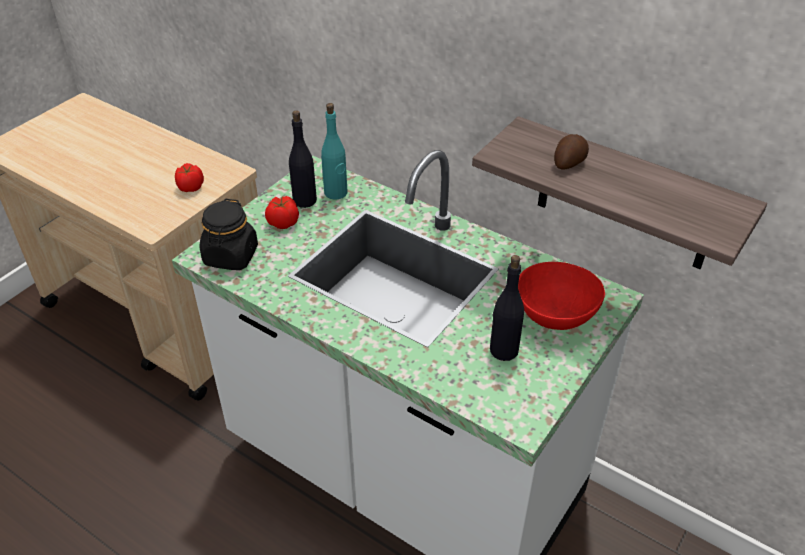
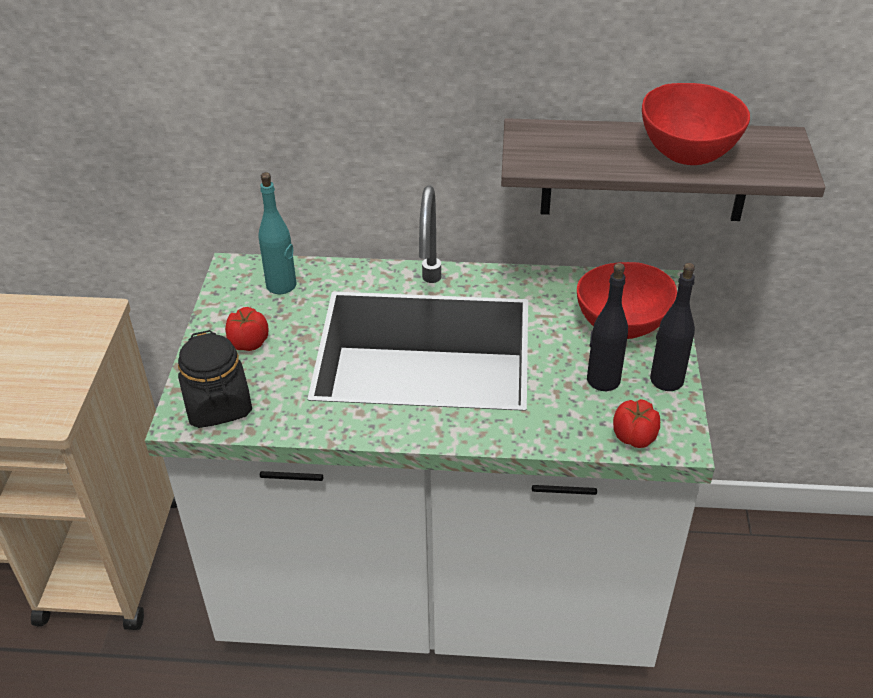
camera: 30 degrees left, 0 degrees up
(190, 187) = (58, 352): tomato -> tomato (634, 437)
(304, 200) = (251, 307): black bottle -> black bottle (666, 379)
(568, 162) = (600, 149): potato -> none
(639, 188) = (688, 151): none -> red bowl

